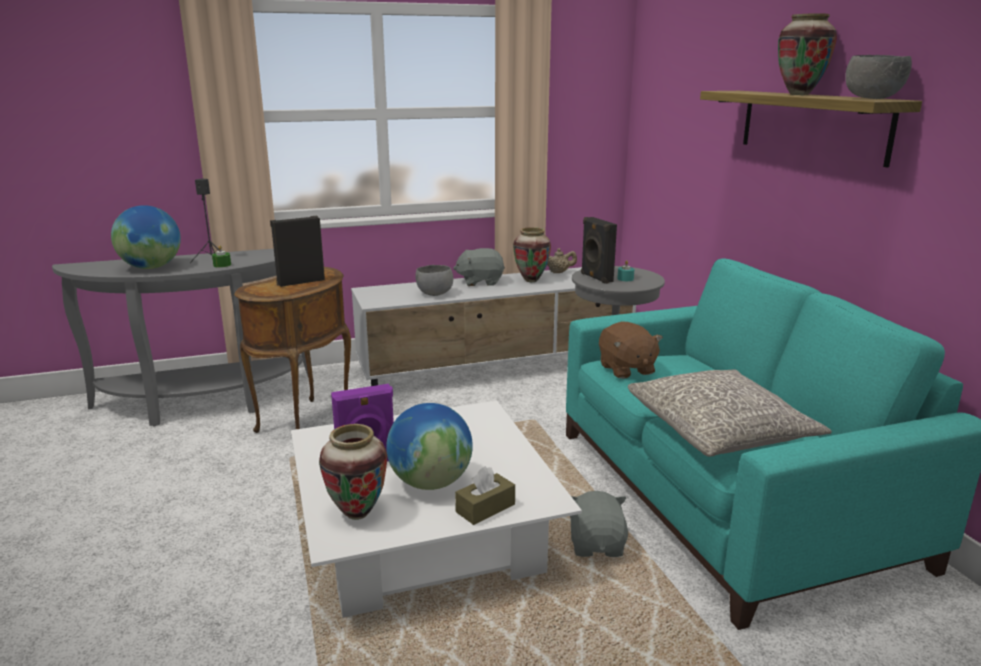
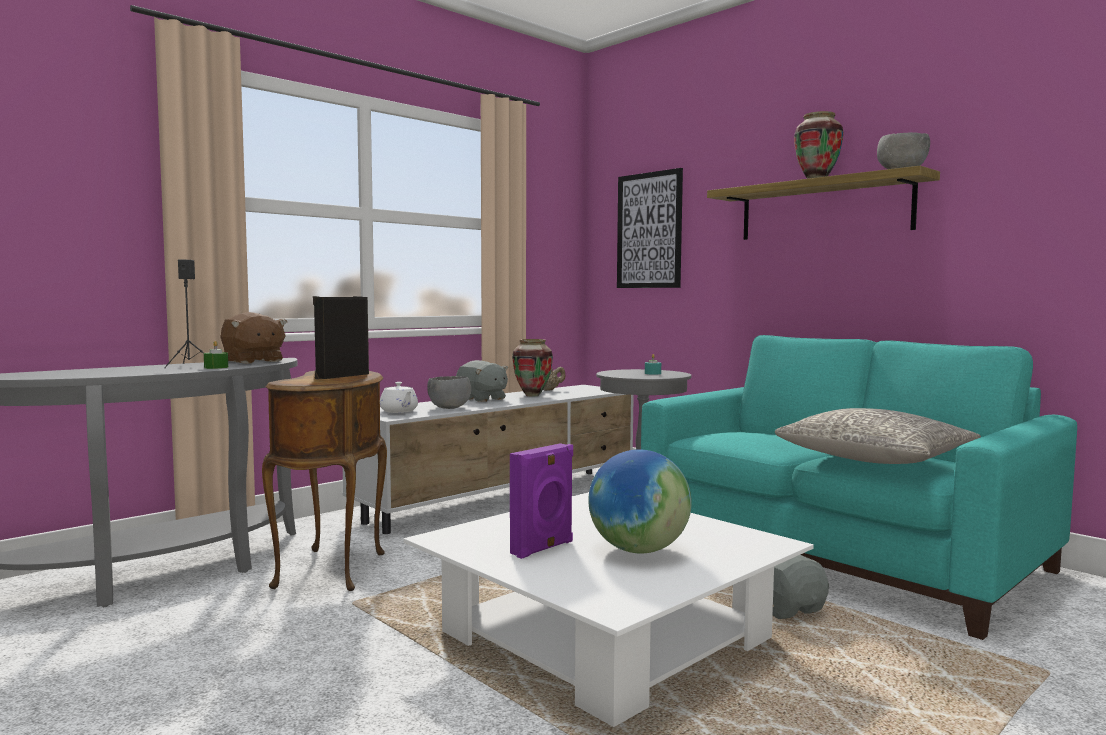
camera: 25 degrees left, 15 degrees down
(151, 267) = (113, 372): globe -> none
(357, 514) = (601, 584): vase -> none
(390, 295) = (399, 411): none -> white teapot
(480, 282) = (481, 399): grey plush toy -> grey plush toy turned 105 degrees counterclockwise
(485, 508) = (726, 558): brown tissue box -> none
(595, 278) = (624, 374): black speaker -> none
(626, 369) = (726, 437): brown plush toy -> brown plush toy (252, 361)
(674, 117) = (649, 230): none -> picture

